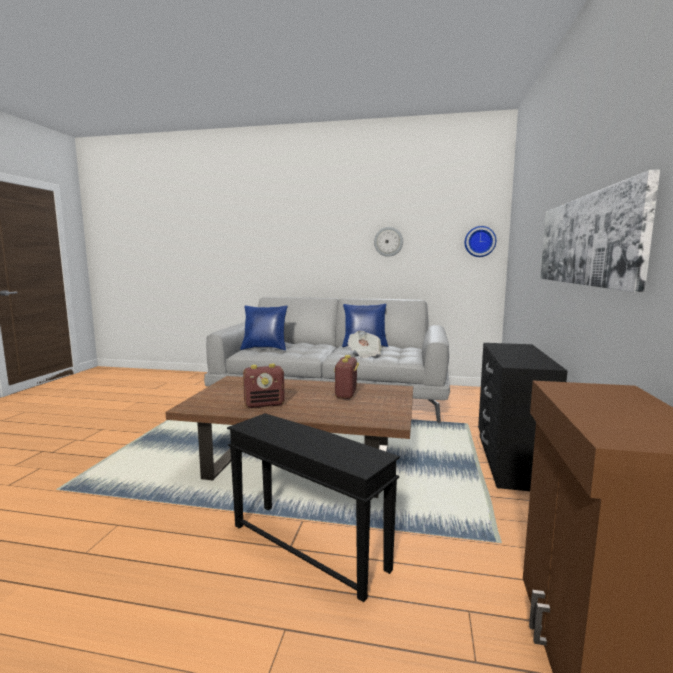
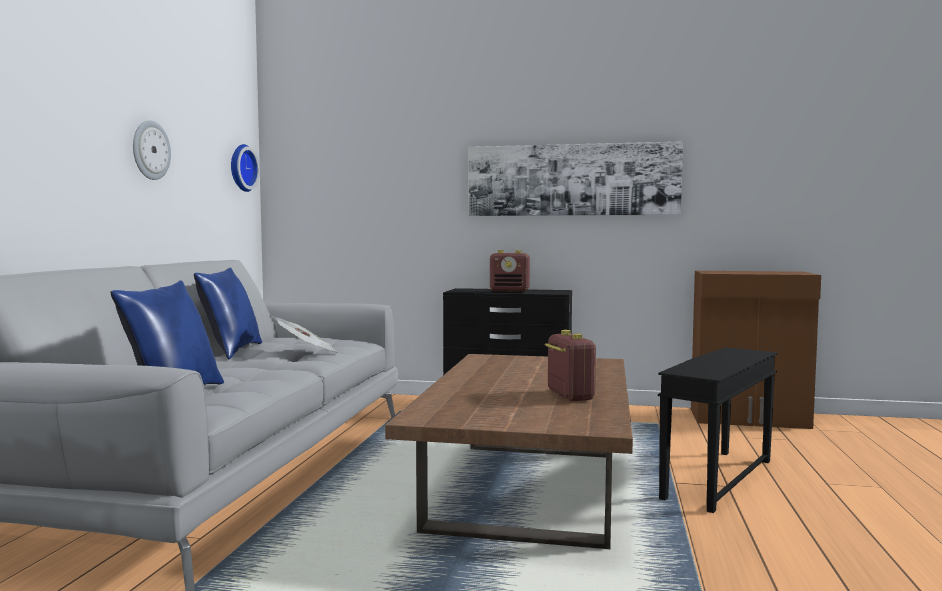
camera: 90 degrees left, 5 degrees down
(346, 394) = (512, 370): radio -> radio (510, 291)

